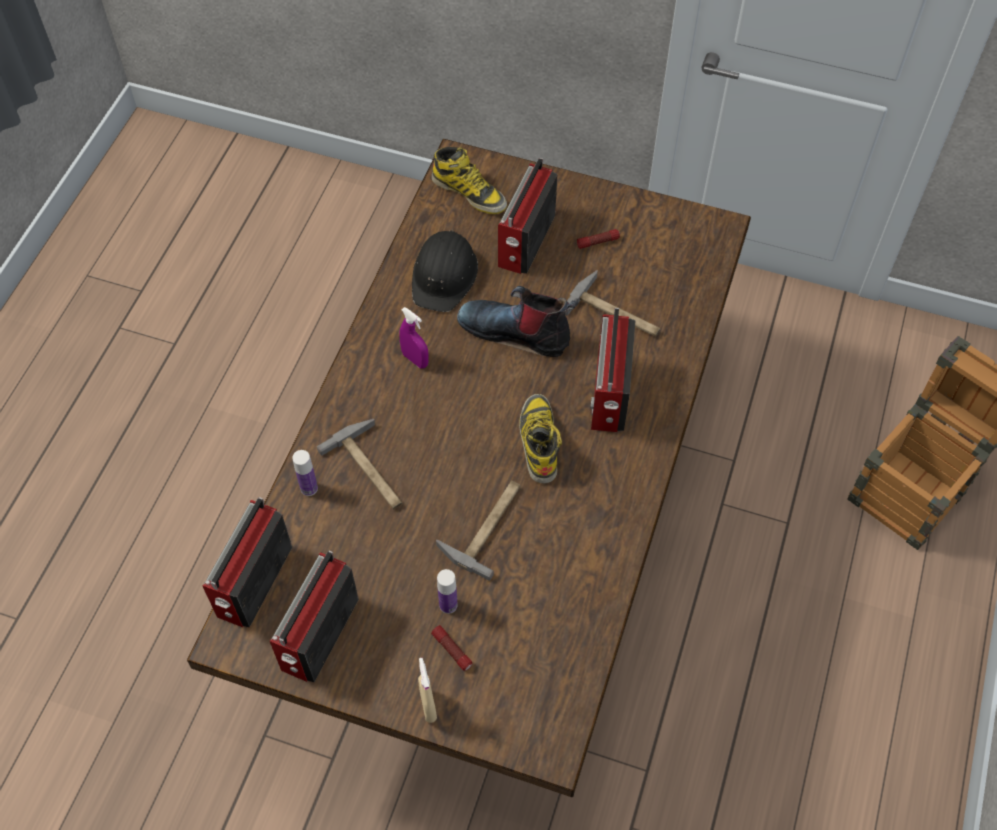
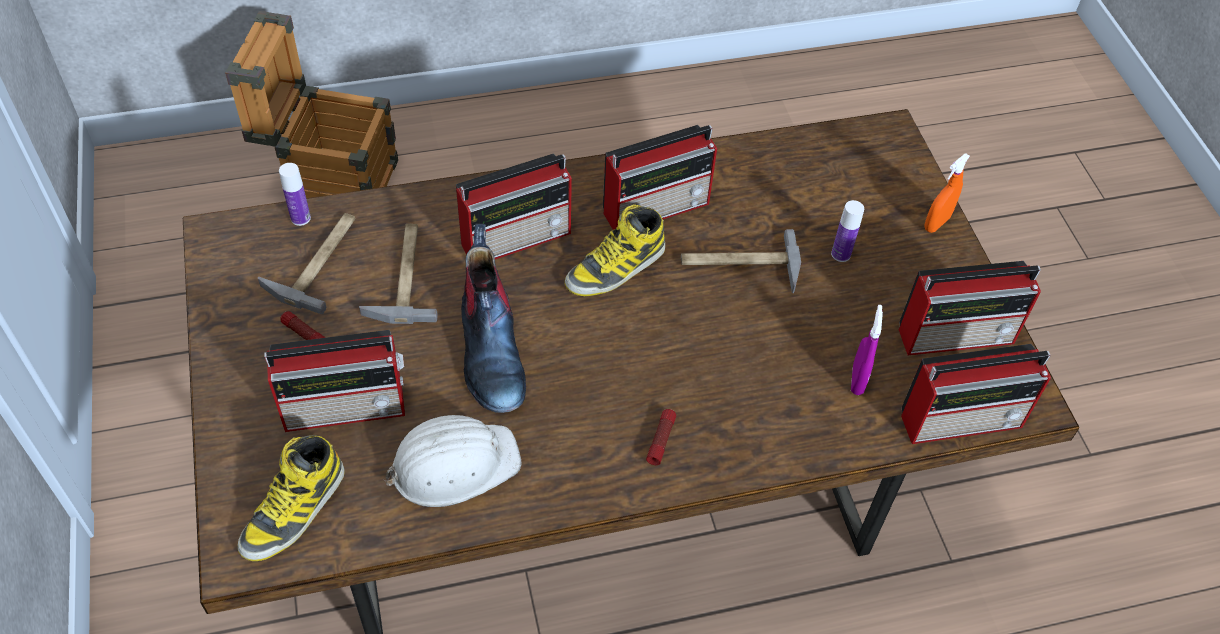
camera: 125 degrees left, 5 degrees down
(309, 488) = (828, 434): bottle -> bottle (300, 218)
(371, 469) = (762, 391): hammer -> hammer (318, 260)
(415, 359) = (597, 427): purple spray bottle -> purple spray bottle (857, 380)
(428, 706) = (936, 223): beige spray bottle -> orange spray bottle
(444, 275) = (453, 464): black hard hat -> white hard hat
(452, 650) = (877, 231): flashlight -> flashlight (660, 440)
(469, 192) = (294, 510): boot -> boot turned 150 degrees counterclockwise
(581, 503) = (658, 206): none -> radio

